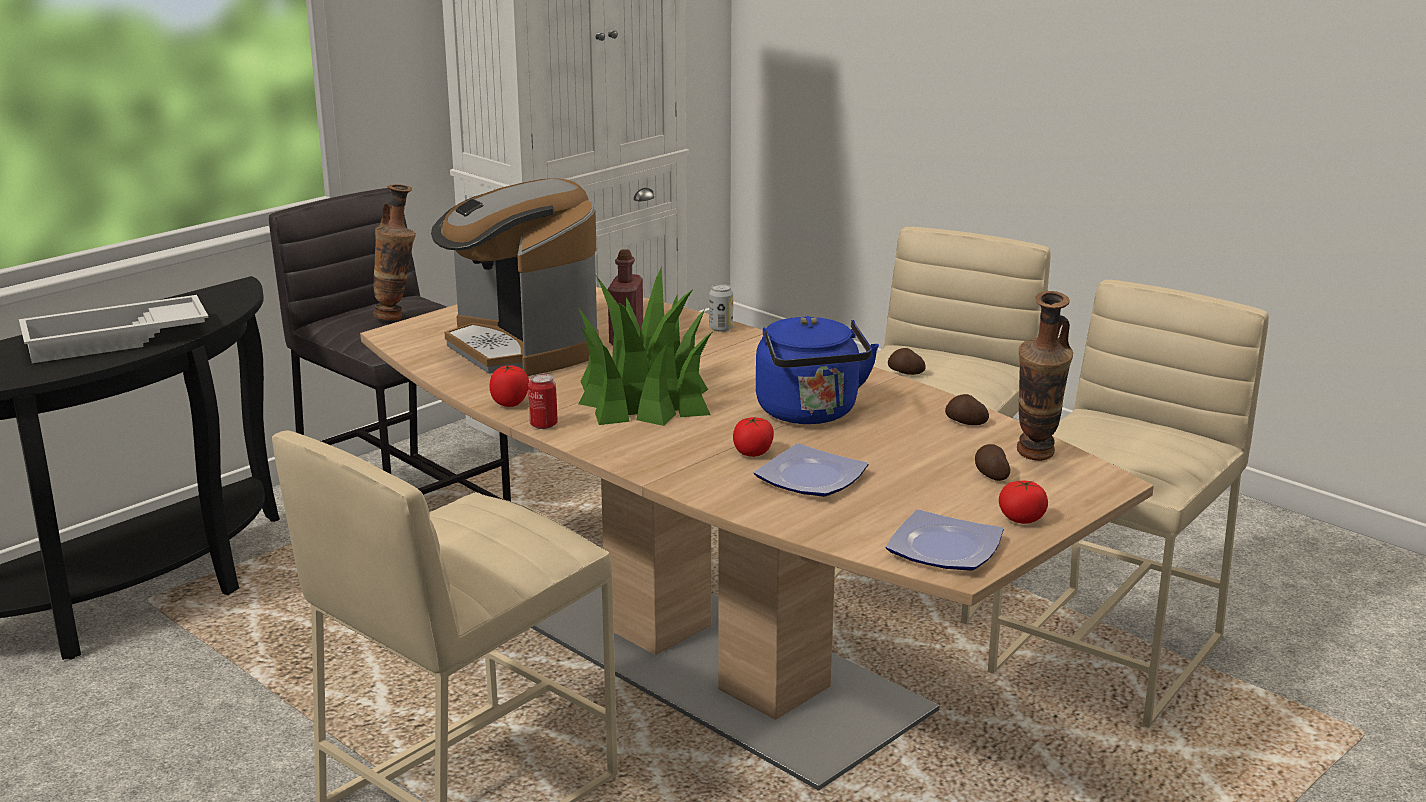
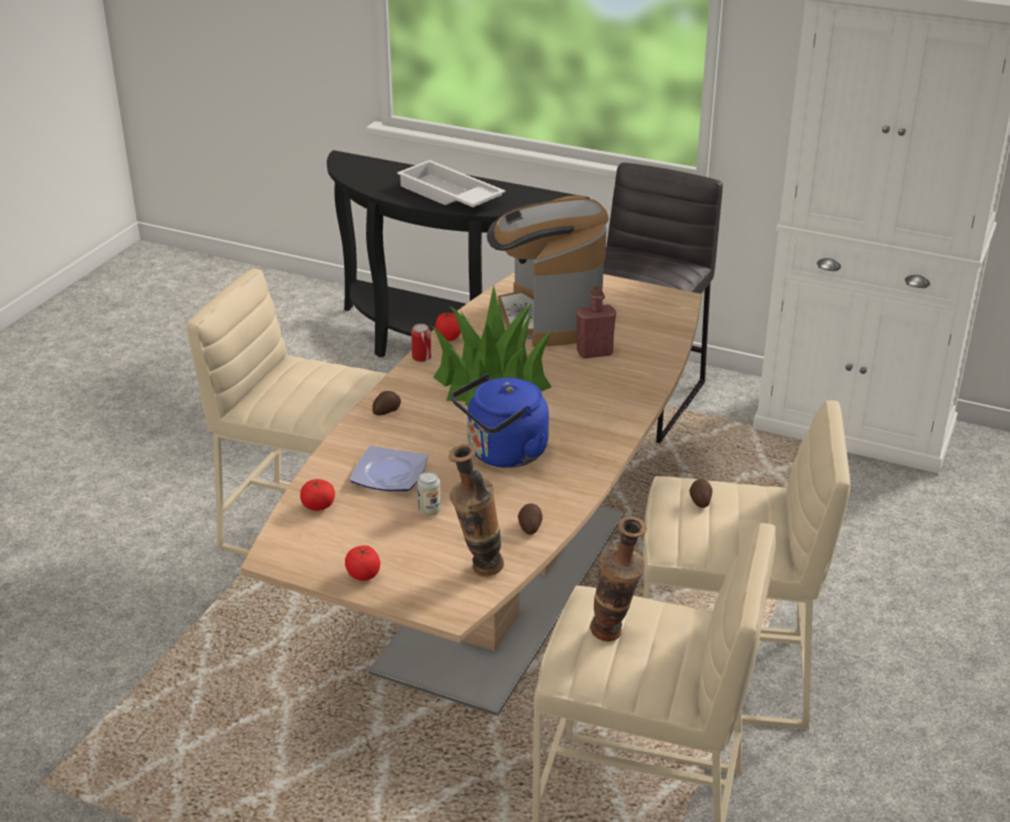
camera: 70 degrees right, 10 degrees up
(398, 317) = (634, 269): vase -> vase (614, 637)
(521, 348) = (548, 319): coffee machine -> coffee machine turned 45 degrees counterclockwise
(721, 328) = (649, 385): can -> can (429, 511)
(753, 452) = (420, 443): tomato -> tomato (318, 506)
(942, 549) = (300, 545): plate -> none
(990, 475) = (435, 551): potato -> potato (386, 411)

